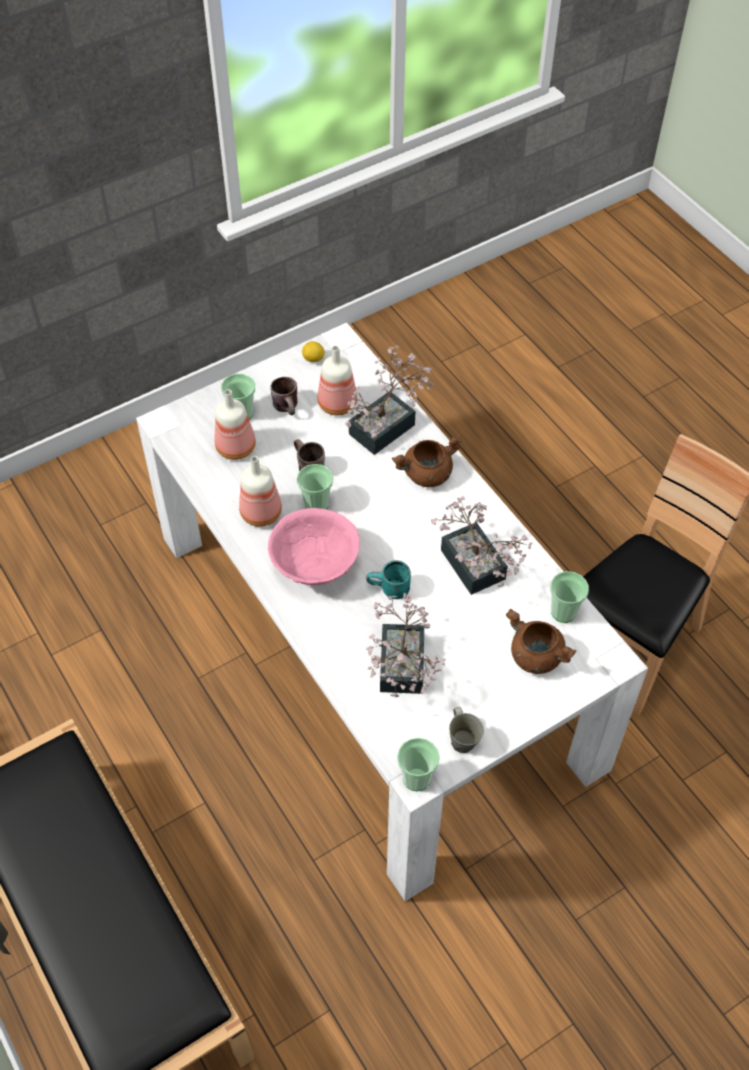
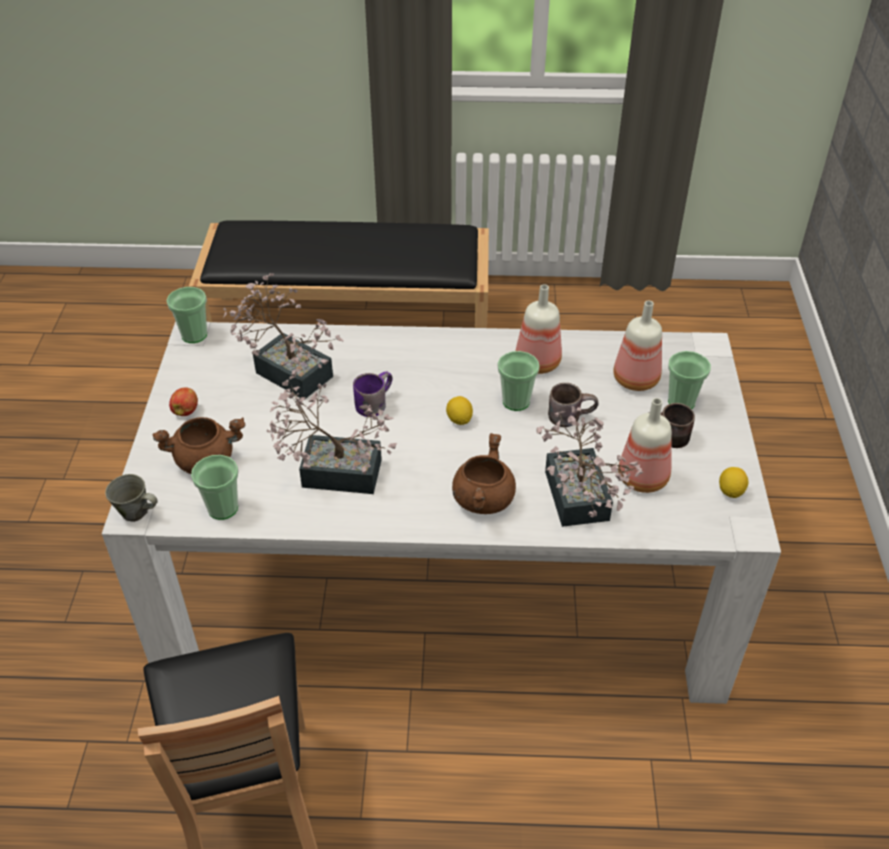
camera: 125 degrees right, 10 degrees down
(315, 567) = (444, 369): pink bowl -> none
(363, 527) = (459, 420): none -> lemon
(389, 590) = (372, 402): turquoise mug -> purple mug
(463, 740) = (191, 375): grey mug -> grey mug (136, 512)
(502, 710) = (186, 411): none -> apple

